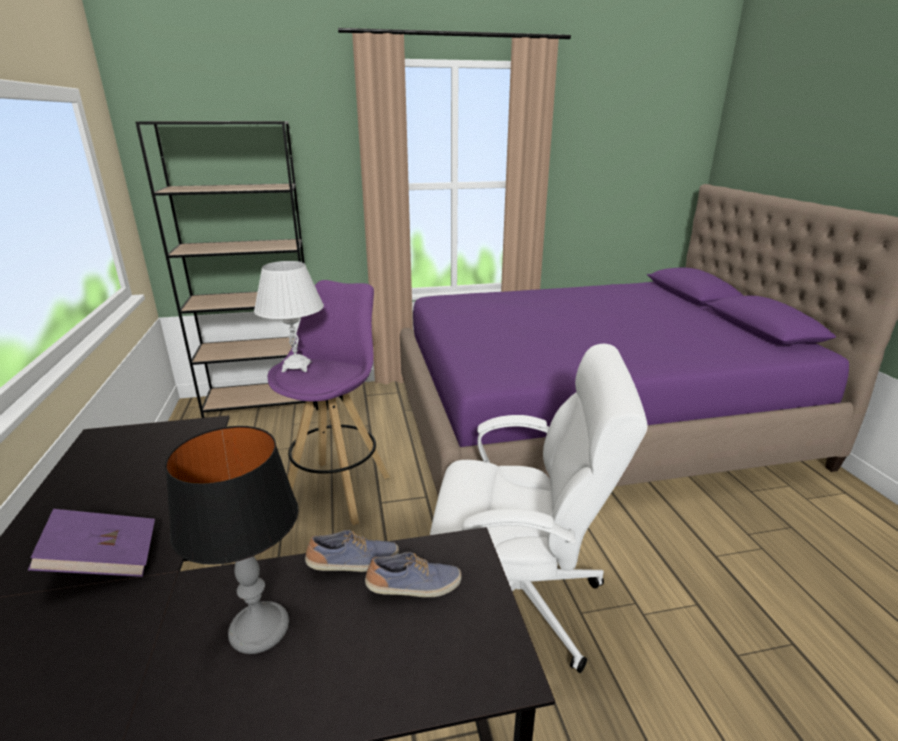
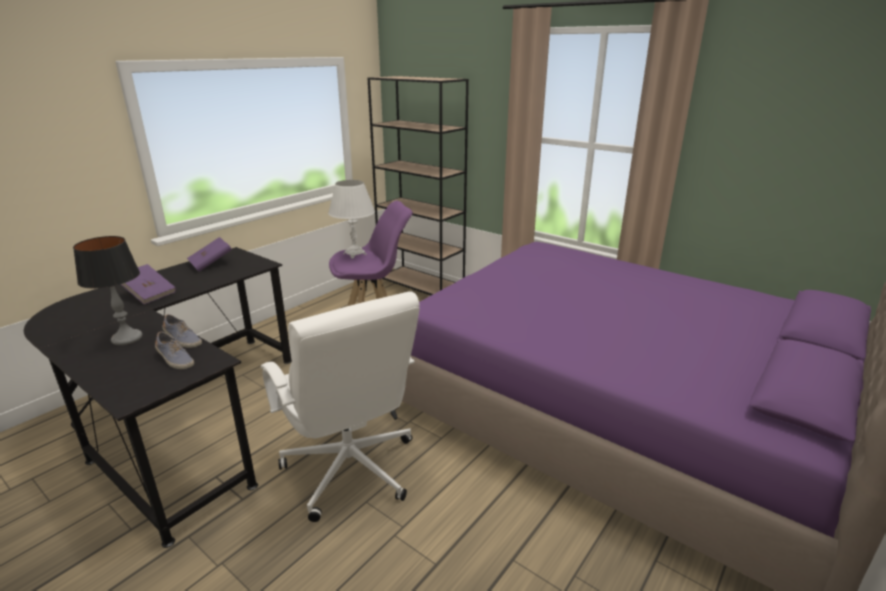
camera: 50 degrees right, 0 degrees up
(104, 466) = (211, 263): none -> purple book

